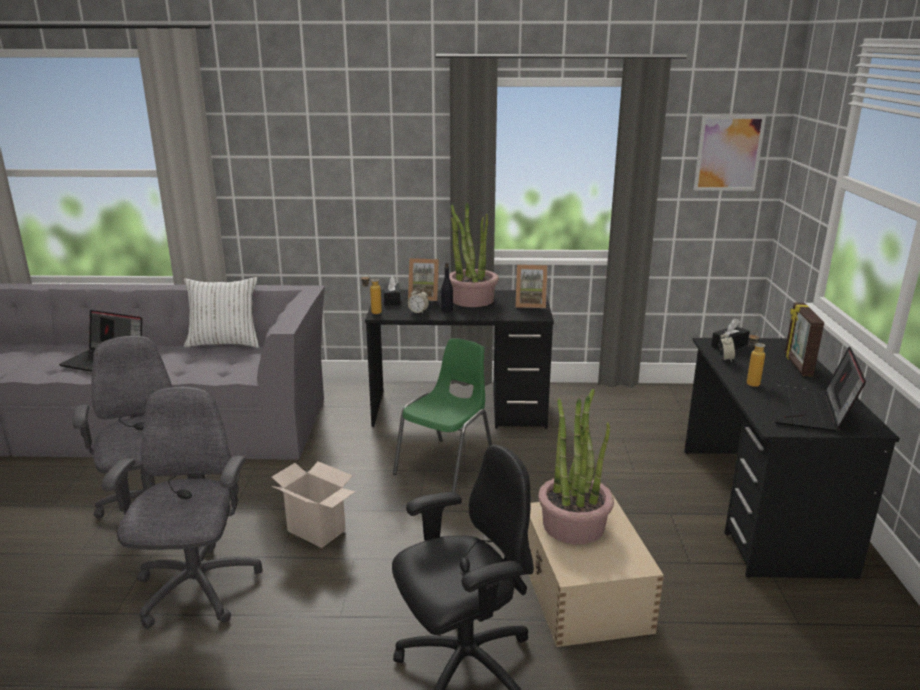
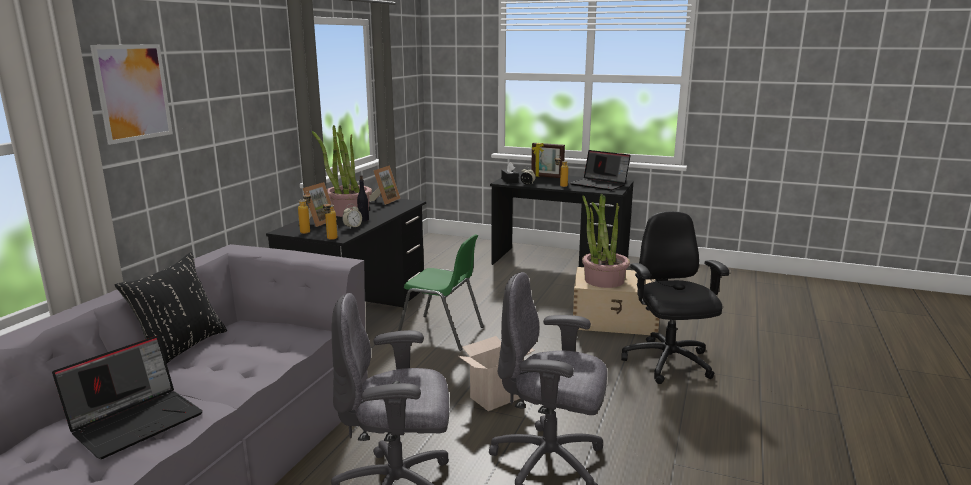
camera: 70 degrees left, 5 degrees down
(225, 343) = (181, 348): white pillow -> black pillow
(392, 300) = (307, 231): black tissue box -> bottle
(447, 465) = (442, 333): green chair -> green chair turned 150 degrees clockwise
(728, 153) = (406, 73): picture -> picture (133, 92)

